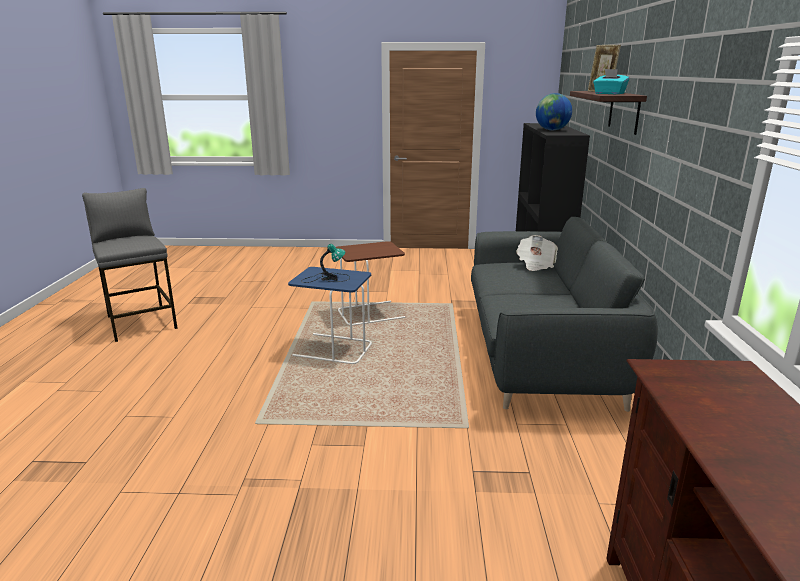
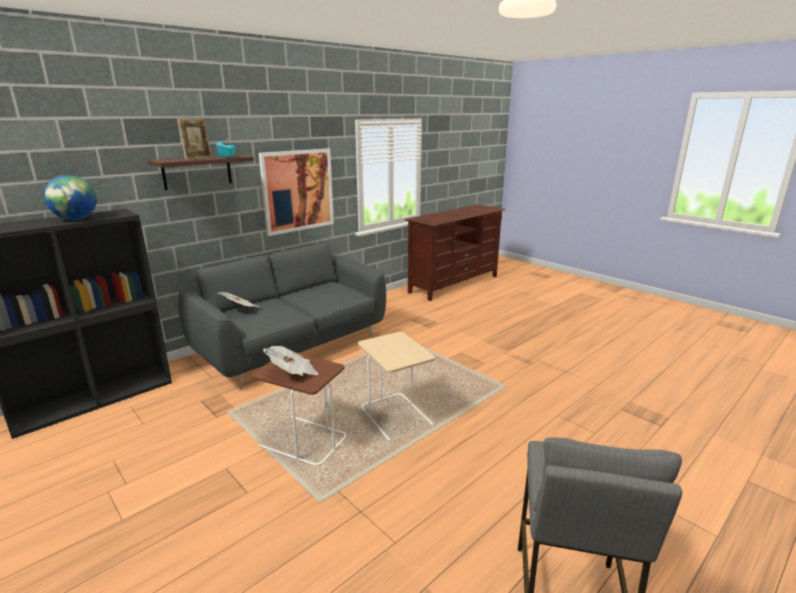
camera: 135 degrees left, 0 degrees up
(327, 278) = (399, 349): table lamp -> none
(332, 349) = (396, 416): blue side table -> beige side table
(368, 248) = (293, 373): none -> newspaper
(675, 175) = (298, 190): none -> picture

